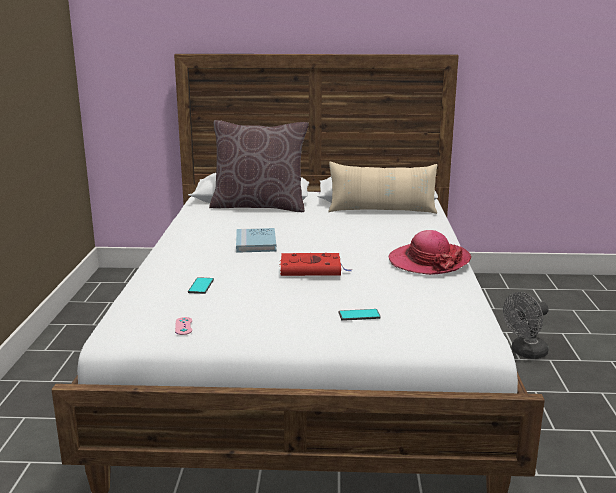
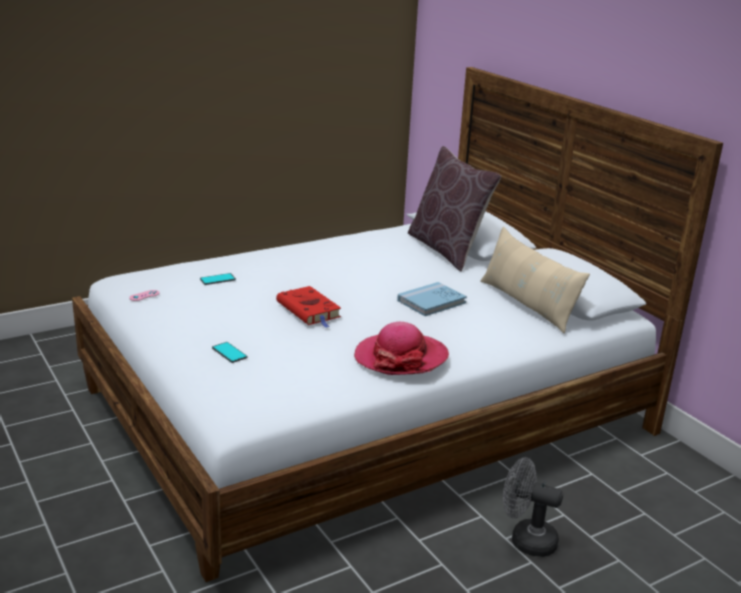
camera: 55 degrees right, 5 degrees up
(256, 243) = (343, 273): blue book -> blue book (431, 302)

